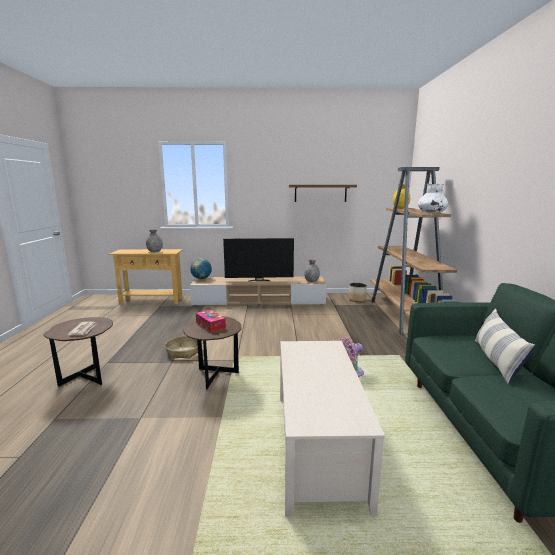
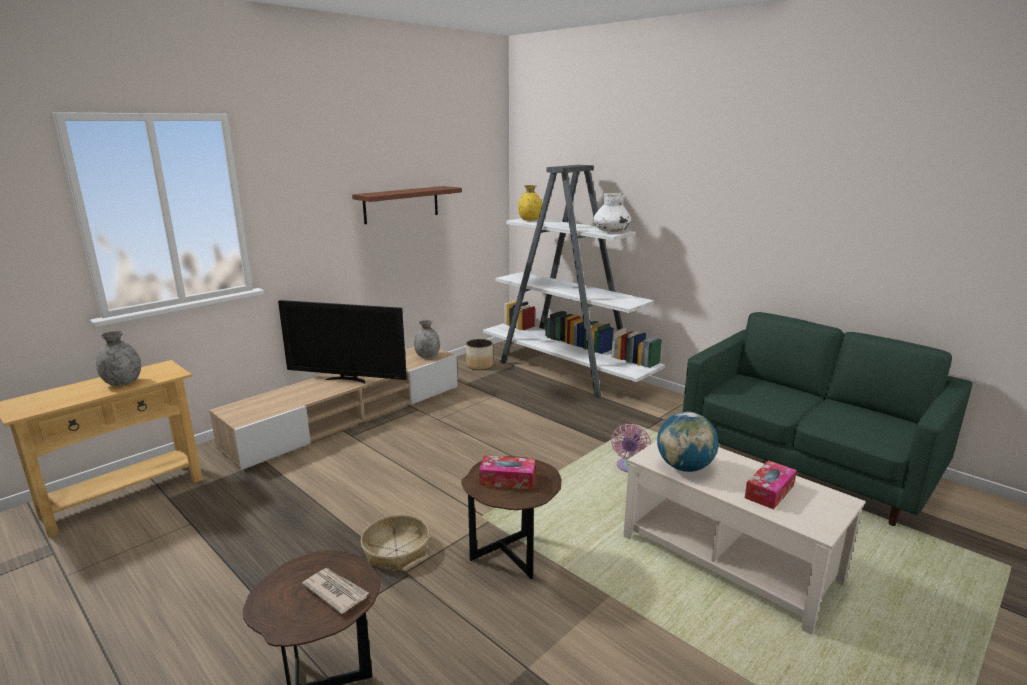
camera: 45 degrees left, 5 degrees up
(201, 279) = (231, 410): globe -> globe (684, 467)
(259, 280) = (347, 379): television -> television turned 60 degrees clockwise
(322, 391) = (769, 491): none -> tissue box
(405, 316) = (566, 372): brown bookcase -> white bookcase
(496, 361) = (793, 396): pillow -> none

